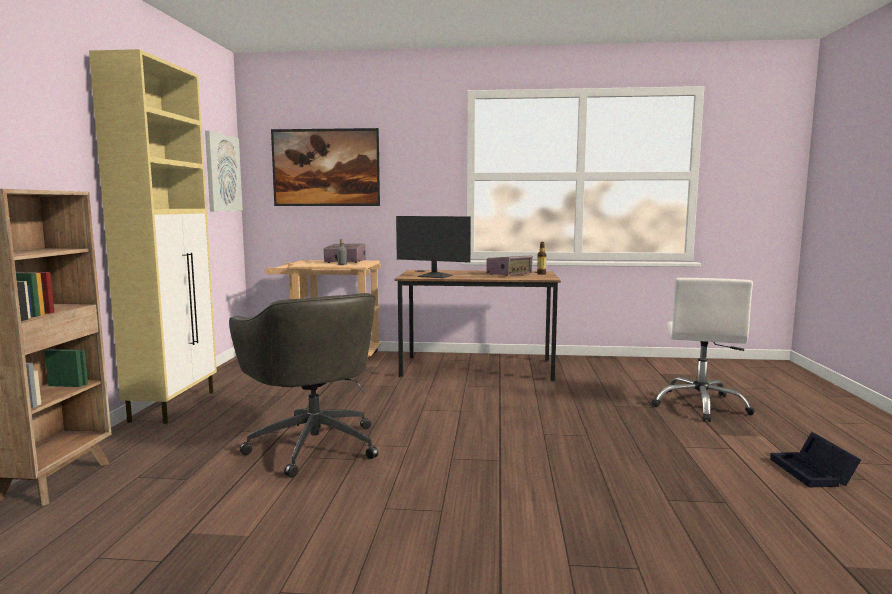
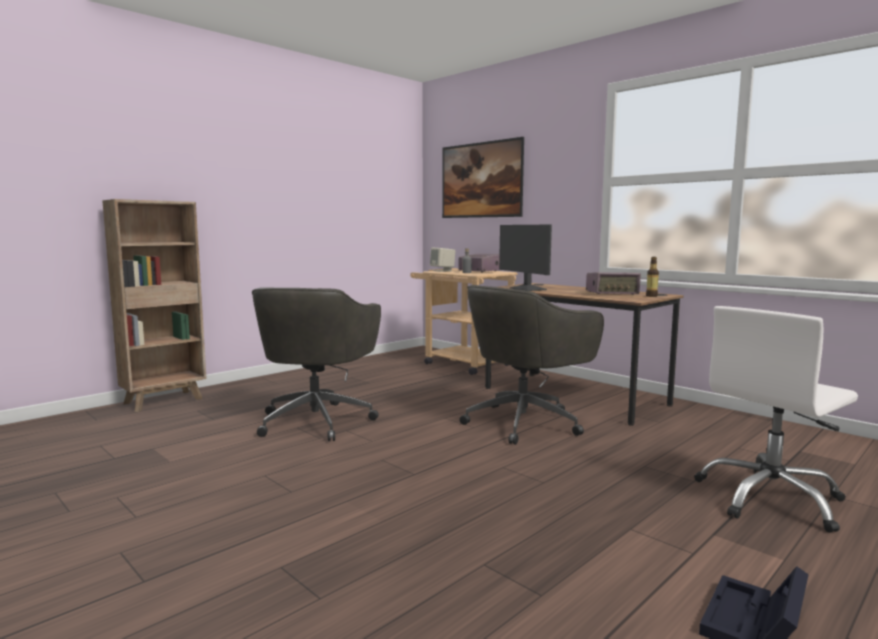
camera: 40 degrees right, 0 degrees up
(174, 406) = (297, 374): beige cabinet -> none
(222, 173) = (396, 189): picture -> none
(308, 264) = (442, 271): none -> beige speaker
(487, 397) = (525, 422): none -> grey office chair

